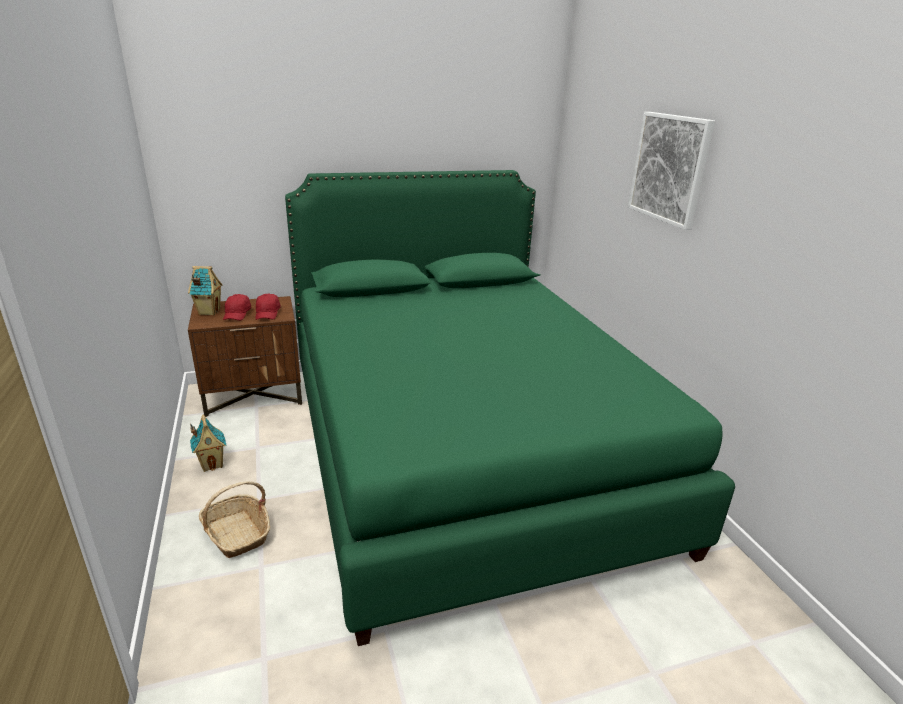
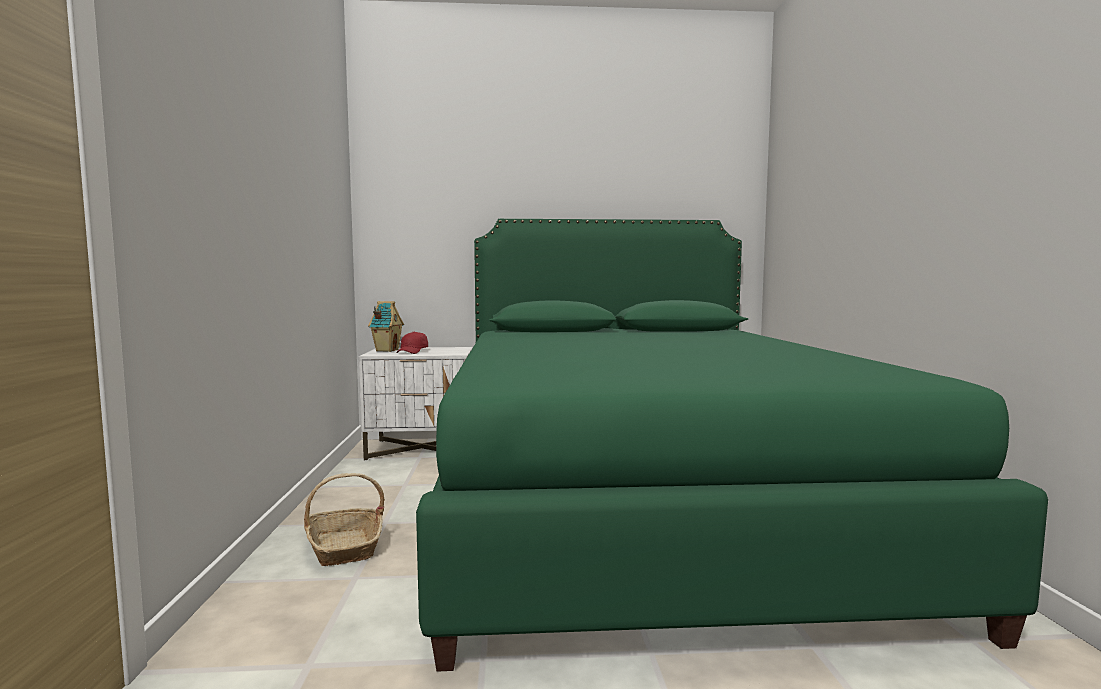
camera: 15 degrees right, 20 degrees down
(212, 464) = (350, 493): toy house -> none
(254, 394) = (422, 449): brown nightstand -> white nightstand
(268, 313) = (443, 352): red cap -> none
(670, 168) = (888, 148): picture -> none

